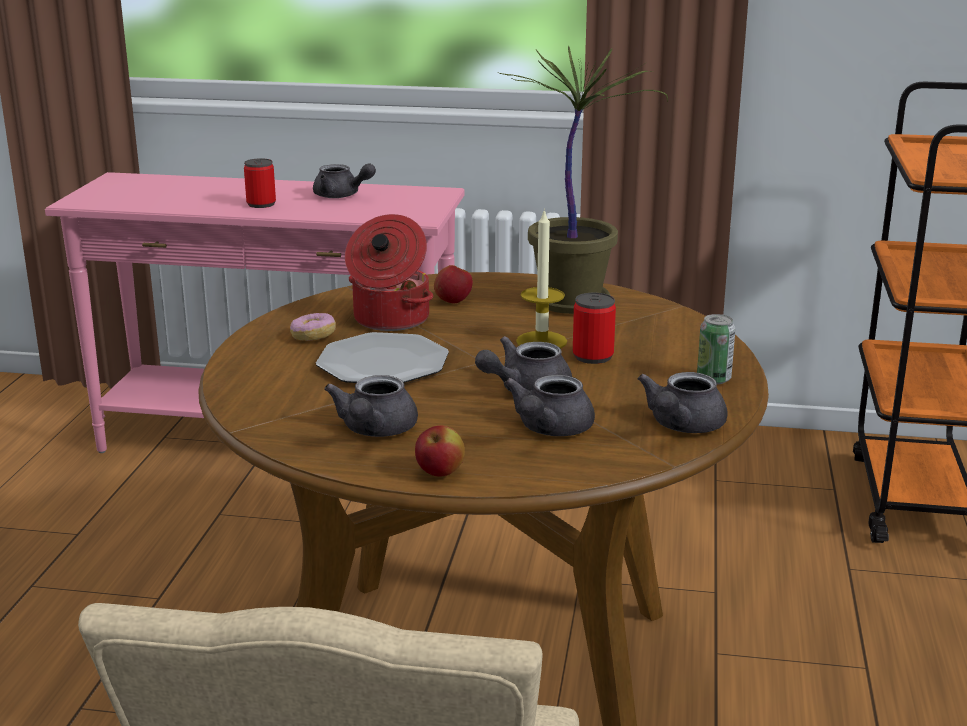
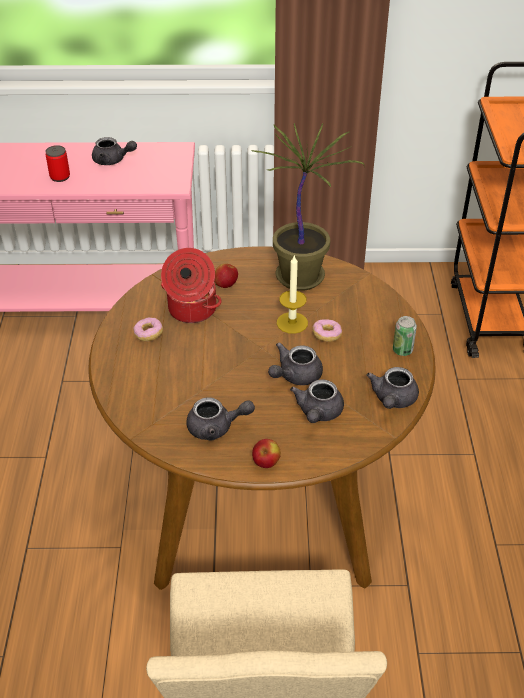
camera: 10 degrees left, 20 degrees up
(374, 431) = (216, 427): grey teapot -> grey teapot turned 90 degrees counterclockwise
(383, 363) = (201, 358): plate -> none
(593, 356) = (326, 335): can -> donut

